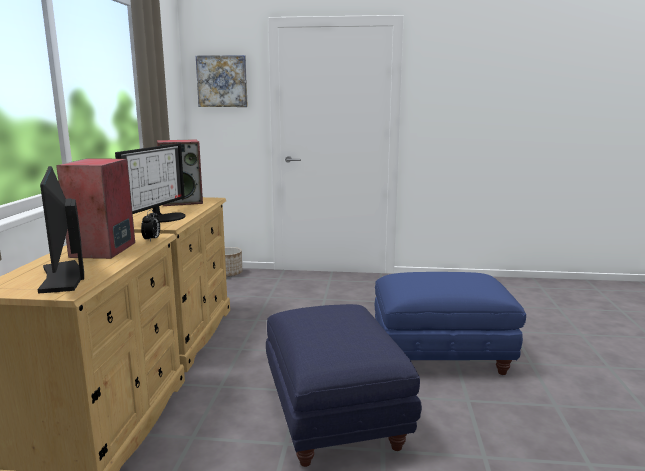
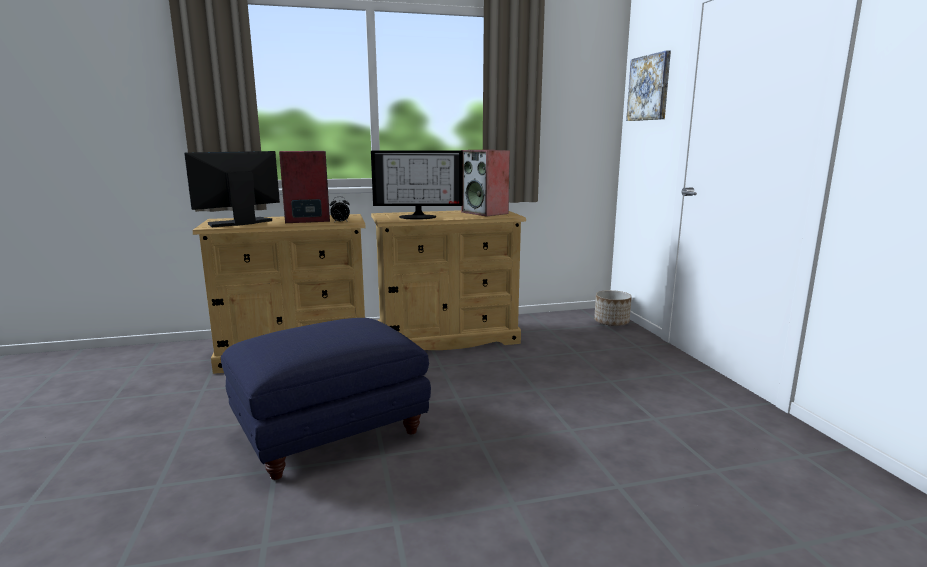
camera: 70 degrees right, 0 degrees up
(441, 356) = (514, 489): blue ottoman -> none

